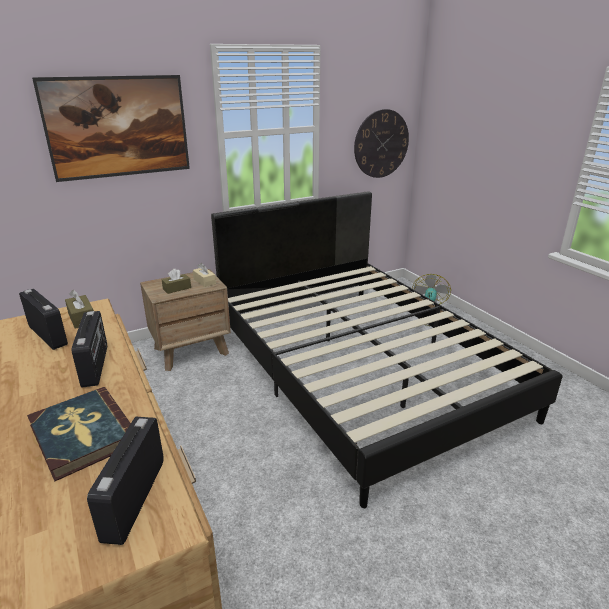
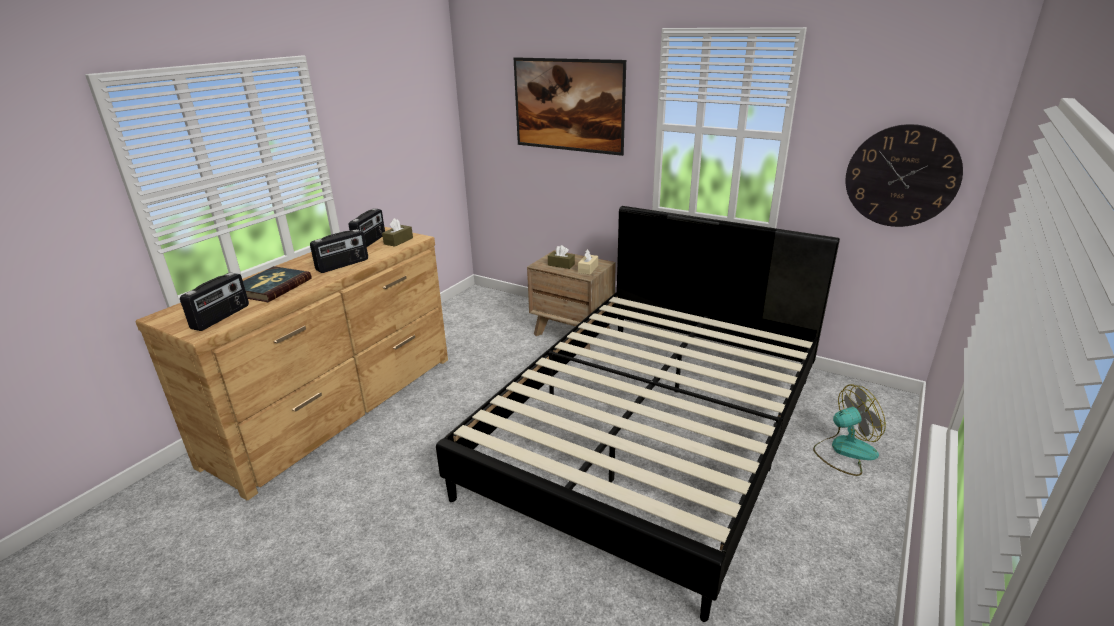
camera: 60 degrees right, 0 degrees up
(133, 499) = (221, 317): radio -> radio turned 135 degrees clockwise

